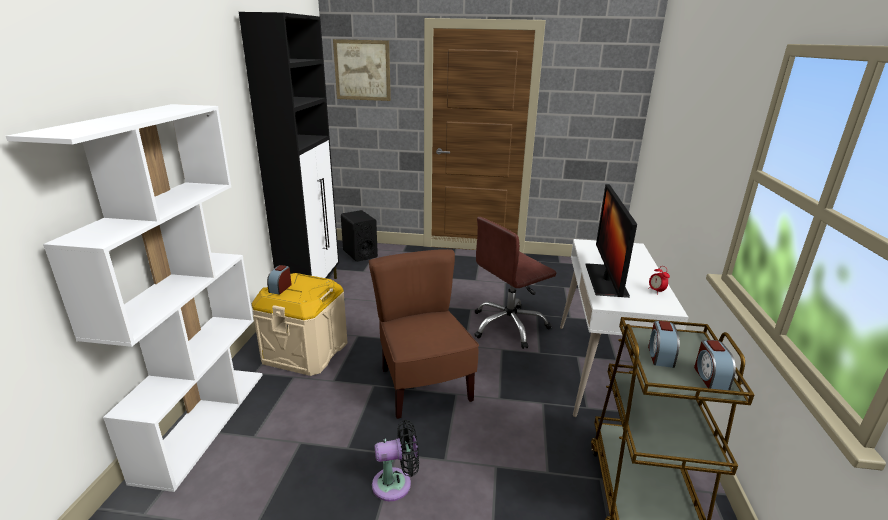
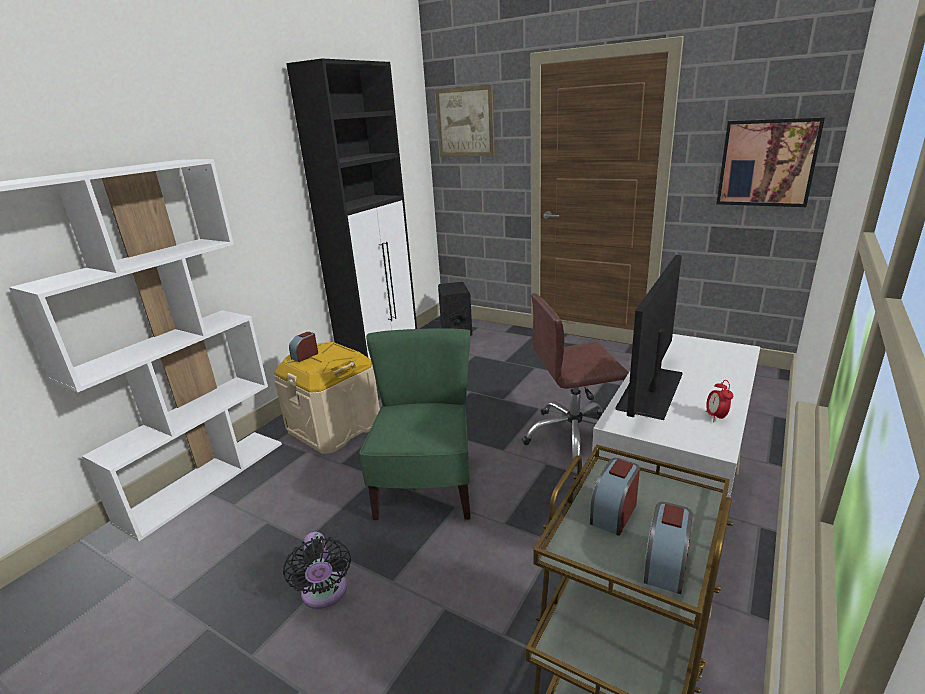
camera: 25 degrees right, 0 degrees up
(396, 484) = (325, 594): black fan -> black fan turned 60 degrees clockwise
(423, 385) = (426, 488): brown chair -> green chair
(602, 115) = (767, 163): none -> picture

